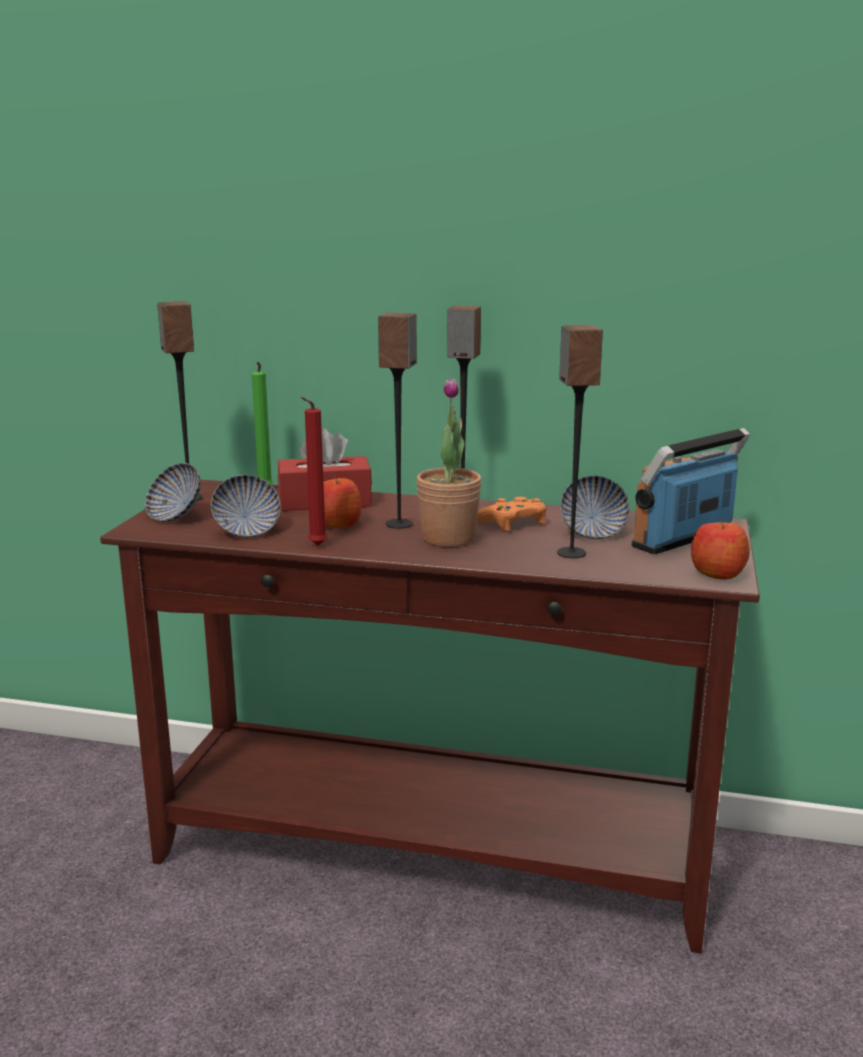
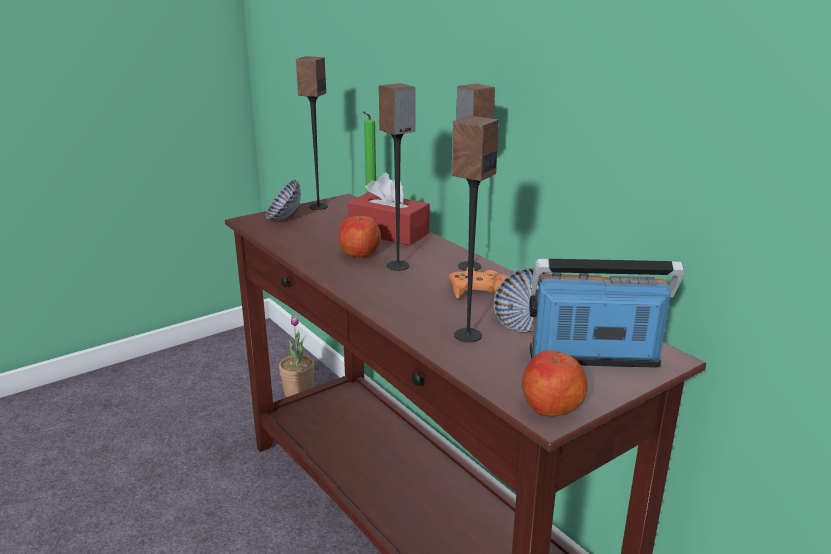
camera: 40 degrees right, 5 degrees up
(247, 531) = (299, 241): bowl -> none
(315, 546) = (312, 265): red candle -> none
(448, 538) = (406, 289): potted plant -> potted plant (298, 393)

